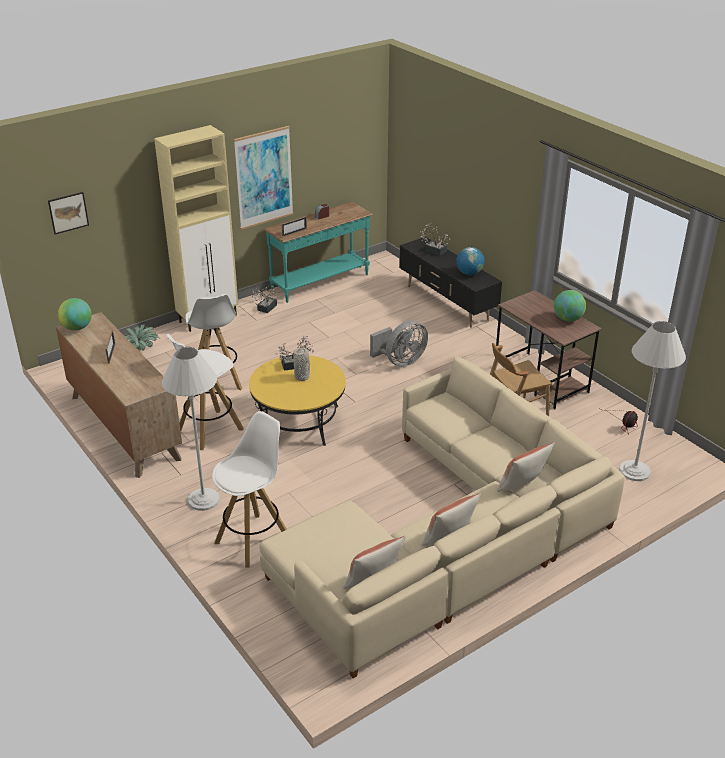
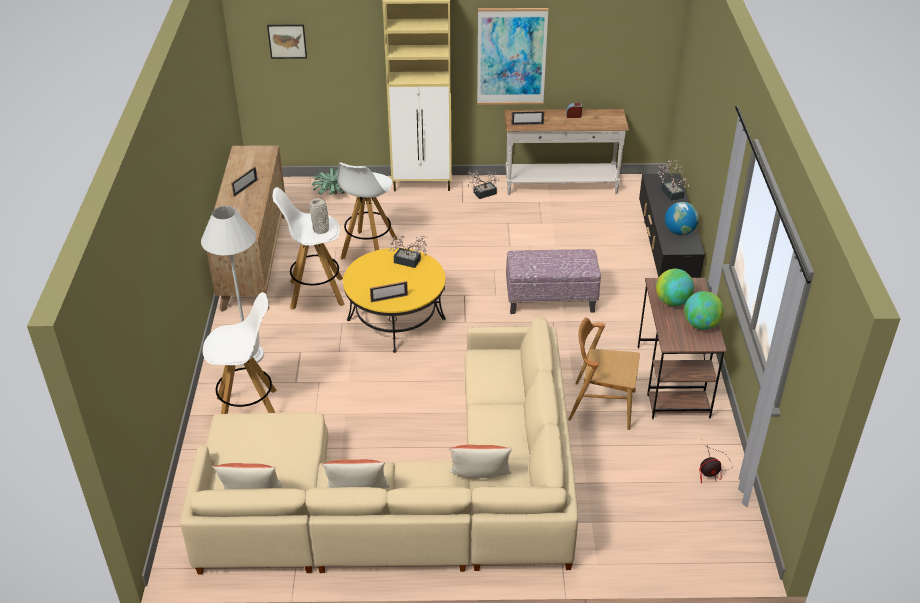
camera: 35 degrees right, 5 degrees up
(77, 328) = (245, 153): globe -> globe (672, 301)
(302, 377) = (402, 276): grey vase -> grey vase (321, 229)
(311, 396) = (389, 298): none -> picture frame
(321, 283) = (561, 186): turquoise console table -> white console table
(401, 361) = (551, 300): grey fan -> ottoman
(634, 471) = (663, 525): white floor lamp -> none

